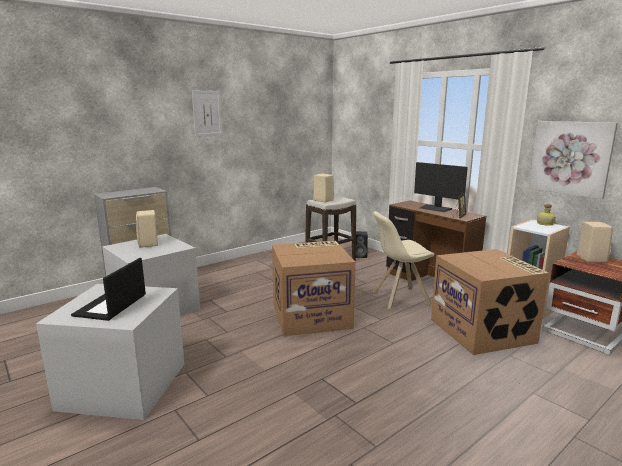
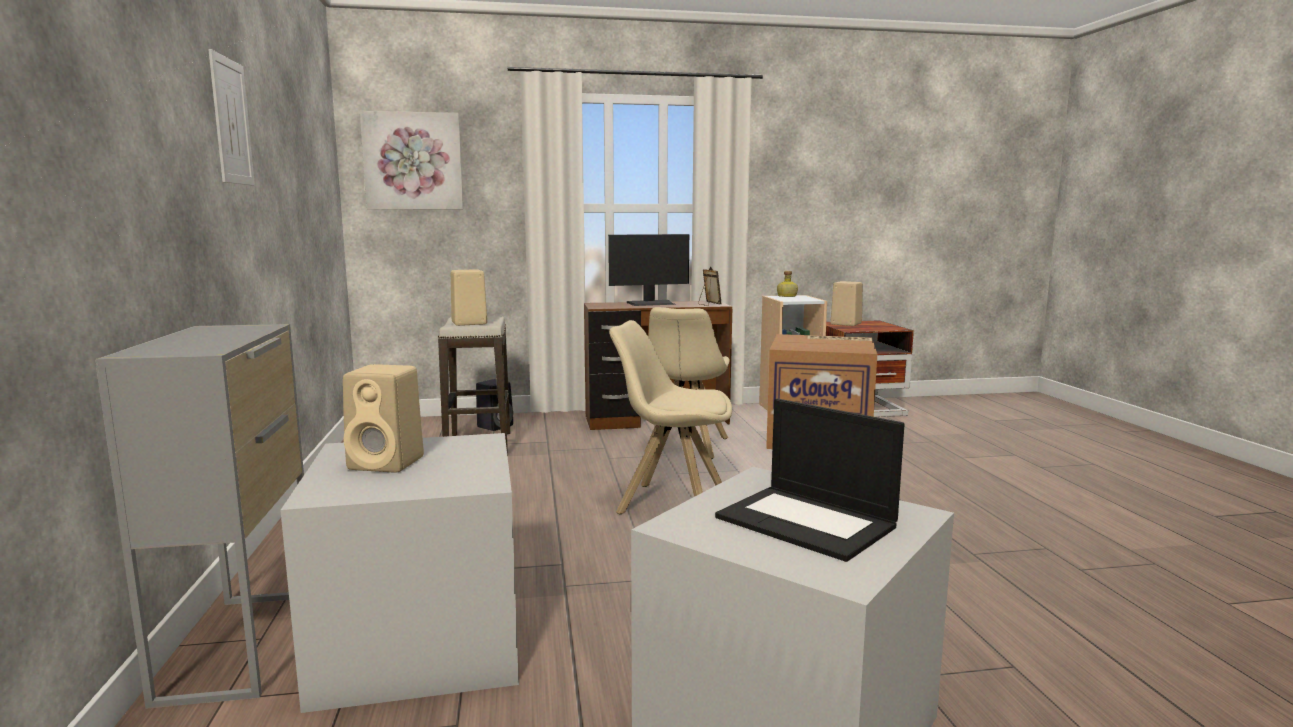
camera: 60 degrees left, 5 degrees down
(312, 315) = (672, 503): cardboard box -> beige chair
(570, 158) = (795, 213): picture -> picture (413, 161)

